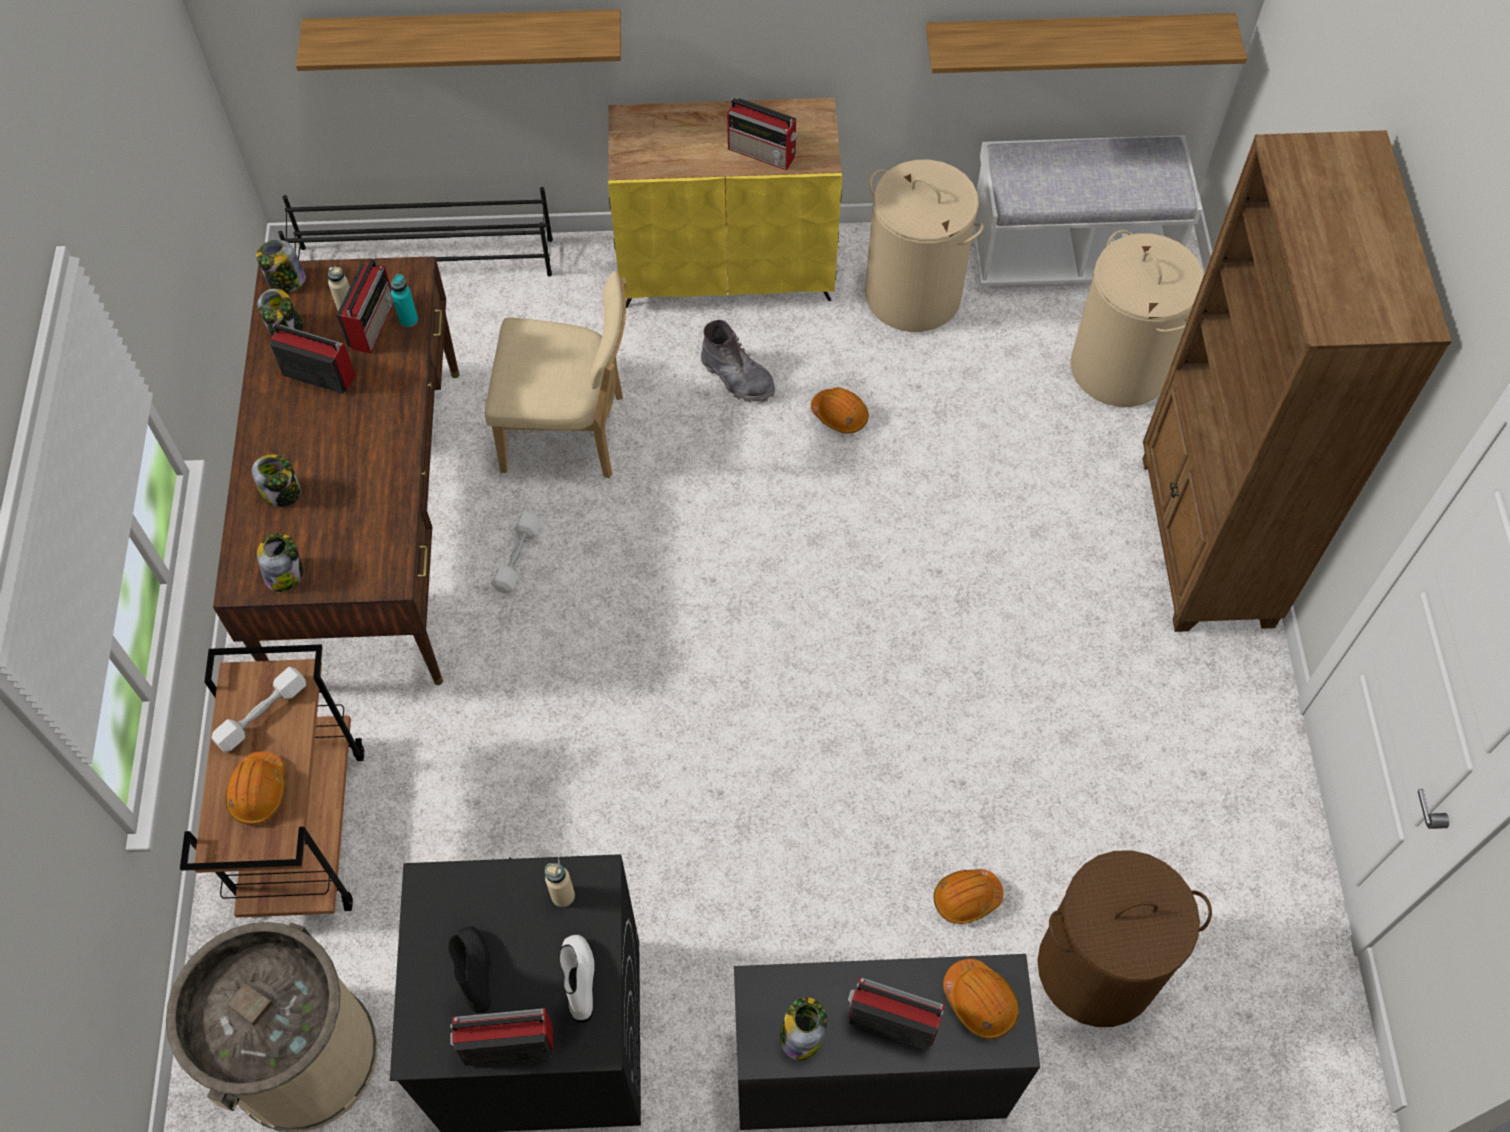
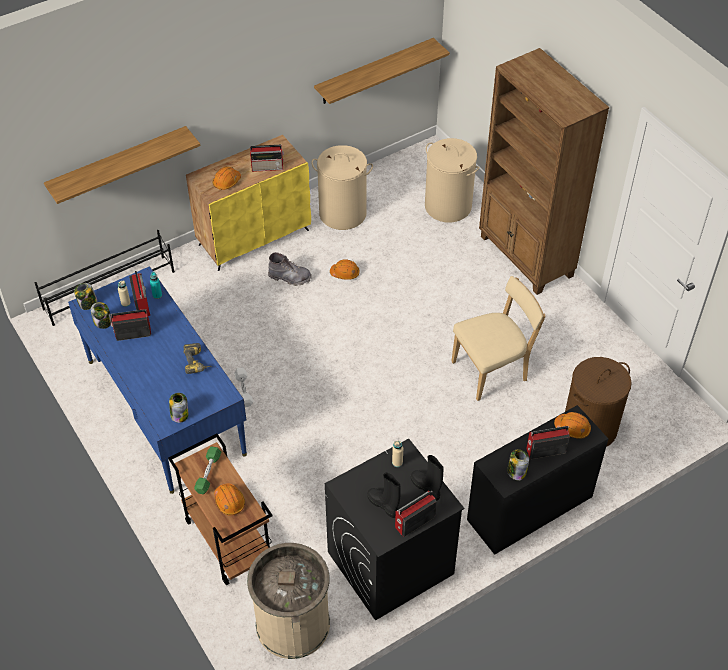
camera: 30 degrees left, 10 degrees down
(262, 714) = (208, 473): white dumbbell -> green dumbbell
(282, 492) = (153, 385): jar -> none
(371, 523) = (165, 407): brown desk -> blue desk
(385, 486) = (198, 362): none -> power drill
(570, 434) = (231, 331): beige chair -> beige chair (492, 370)
(580, 983) = (426, 488): white boot -> black boot
(966, 898) = (523, 428): orange hard hat -> orange hard hat (226, 182)
(1070, 254) = (398, 171): white bench -> none

